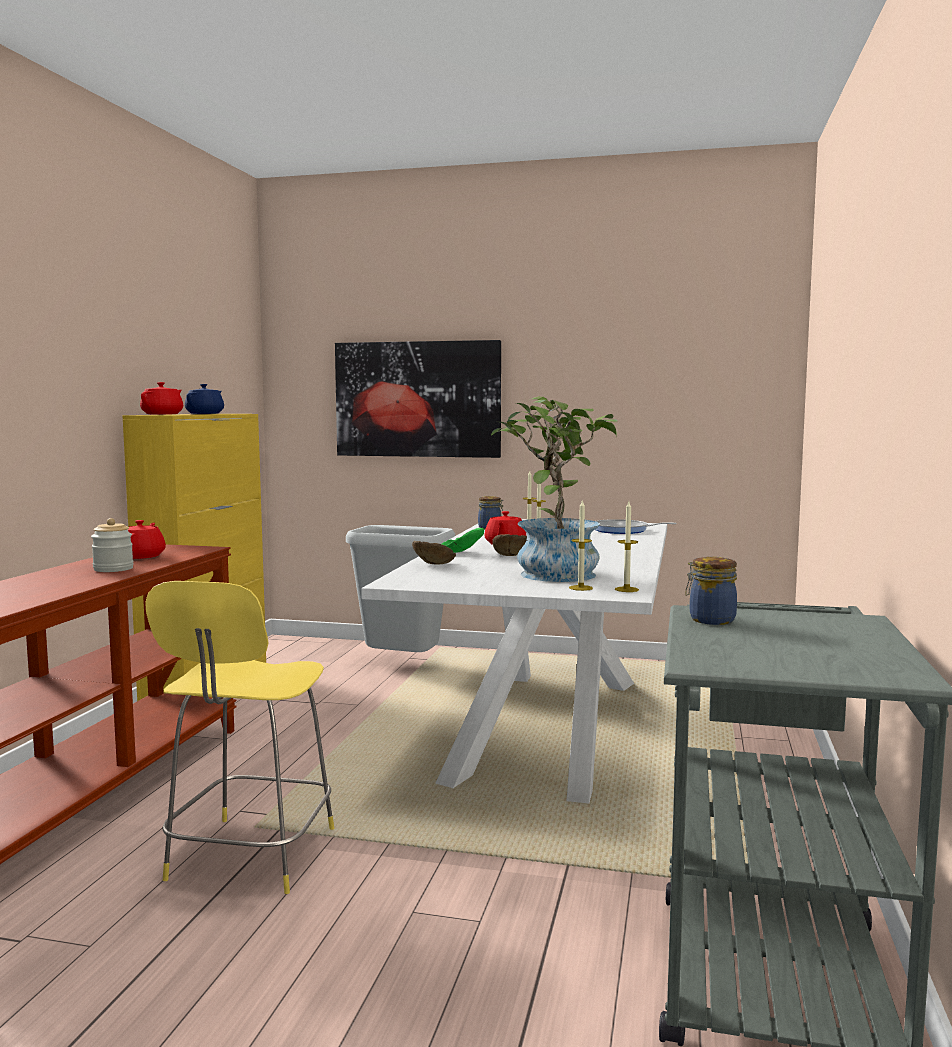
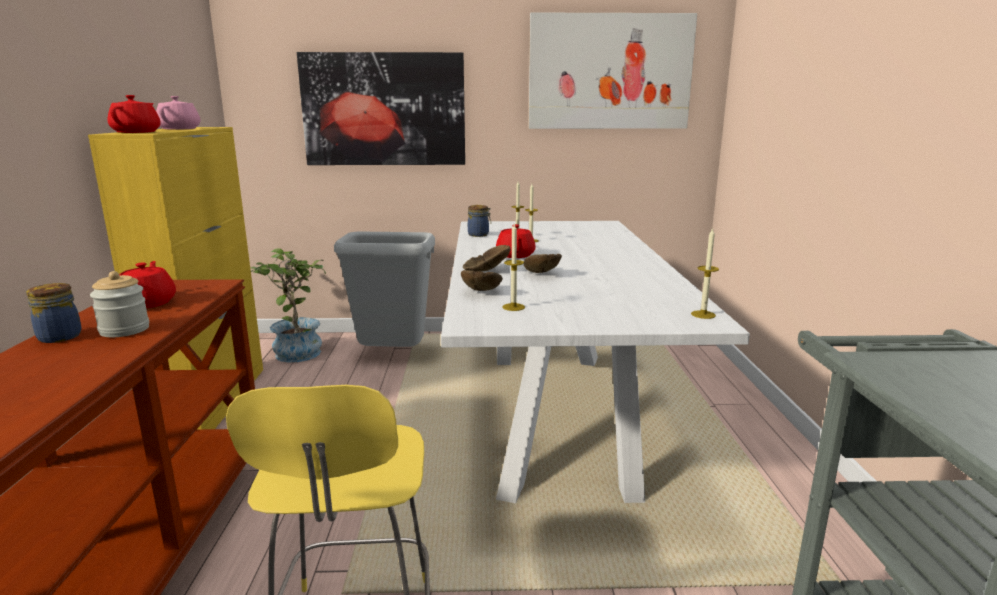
camera: 15 degrees left, 10 degrees up
(205, 413) = (180, 129): blue teapot -> pink teapot
(459, 552) = (485, 270): green bowl -> brown bowl
(555, 572) = (606, 293): potted plant -> potted plant (297, 351)
(580, 588) = (659, 316): candle -> candle (513, 307)
(623, 530) = (596, 231): frying pan -> none
(662, 358) = (609, 72): none -> picture
(710, 620) = (905, 377): jar -> jar (58, 336)

